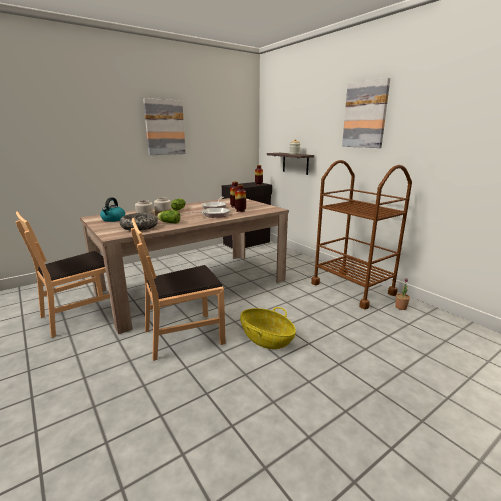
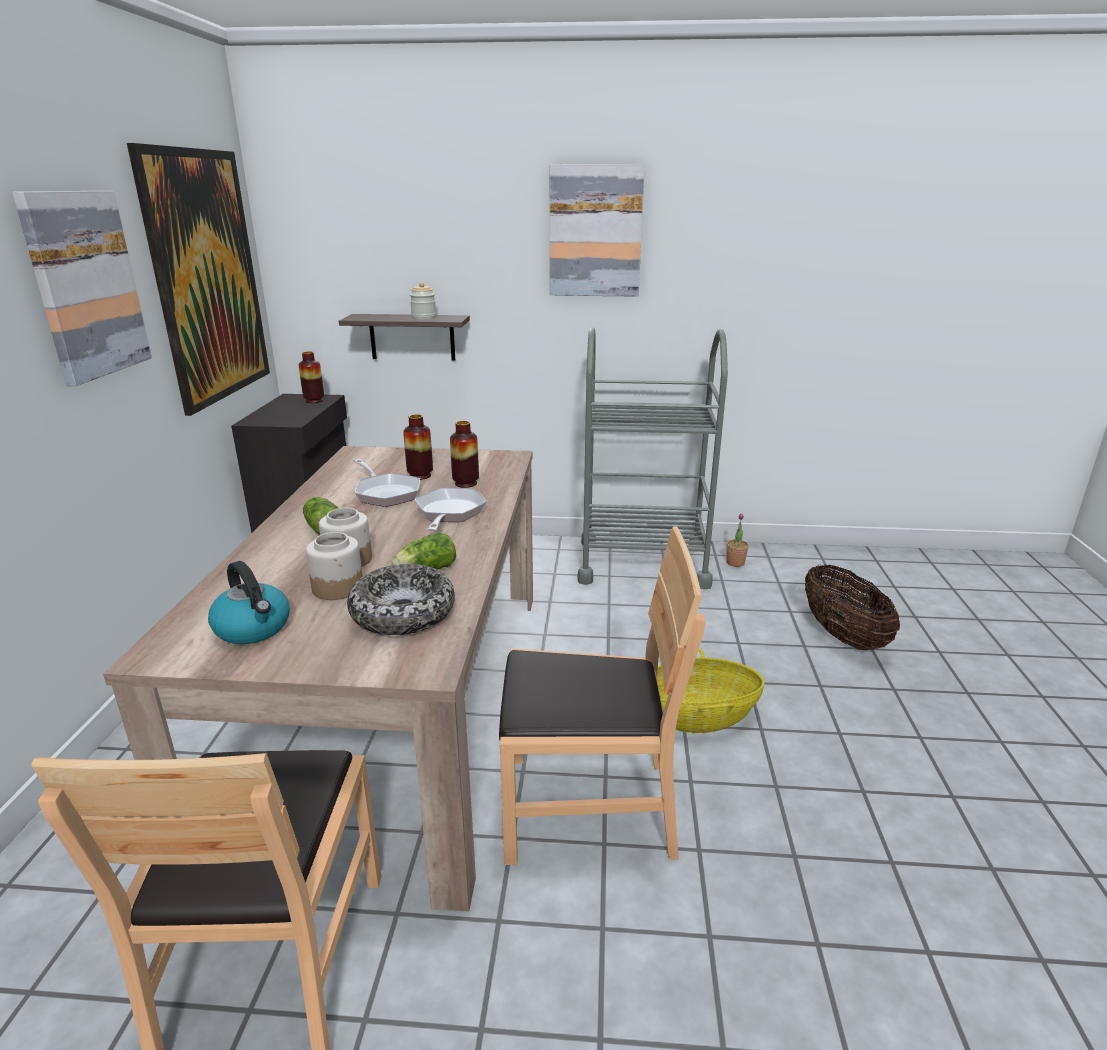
camera: 50 degrees left, 5 degrees up
(184, 336) = (588, 807): brown chair -> brown chair turned 105 degrees counterclockwise
(225, 133) = (207, 278): none -> picture
(352, 288) = (642, 563): brown cart -> grey cart
(397, 357) = (842, 635): none -> basket

